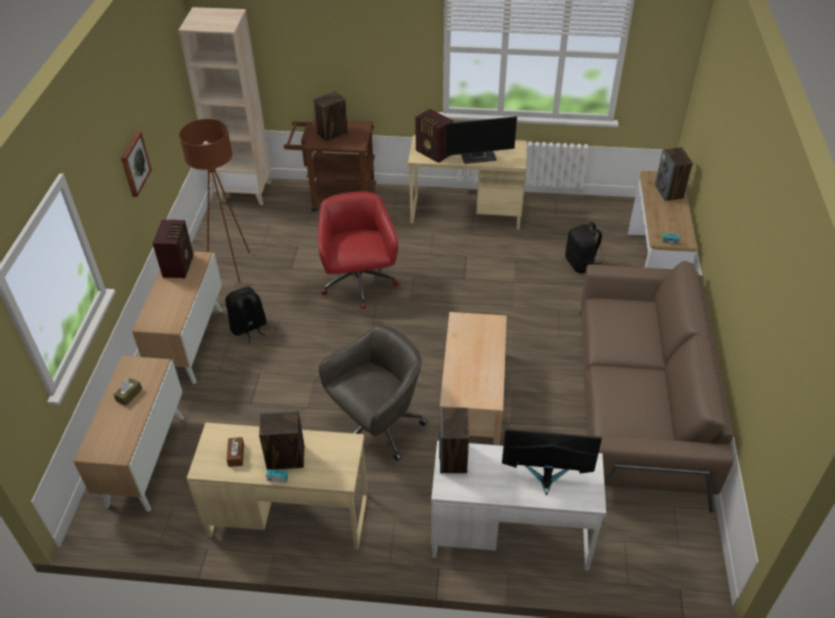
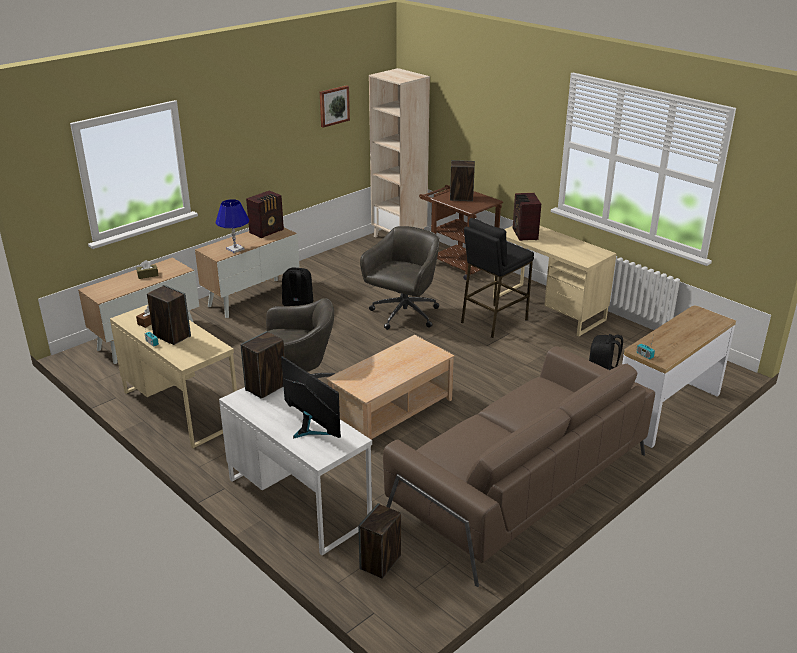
camera: 40 degrees right, 15 degrees down
(134, 163) = (270, 144): picture -> picture (333, 106)
(177, 307) = (235, 249): none -> blue table lamp
(232, 267) = (333, 272): brown floor lamp -> none
(359, 284) = (403, 315): red office chair -> grey office chair
(439, 249) = (493, 321): none -> black stool
(478, 156) = (558, 248): monitor -> none
(669, 192) = (700, 326): speaker -> speaker (380, 563)

